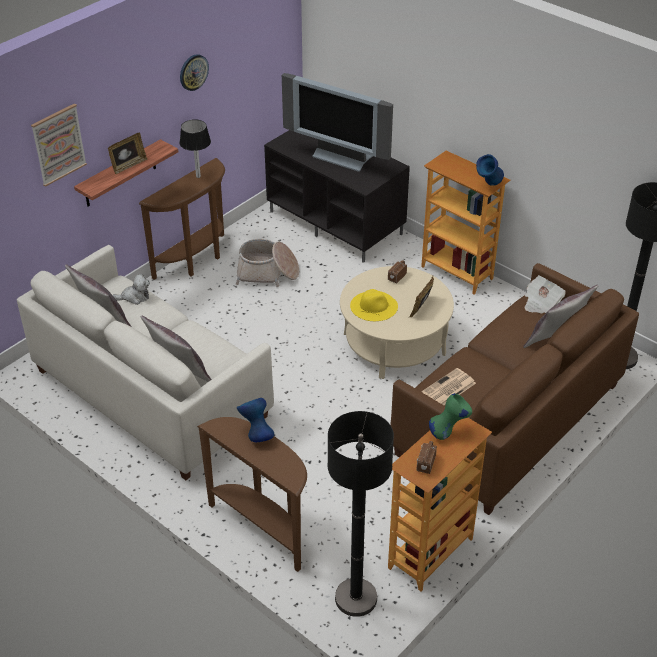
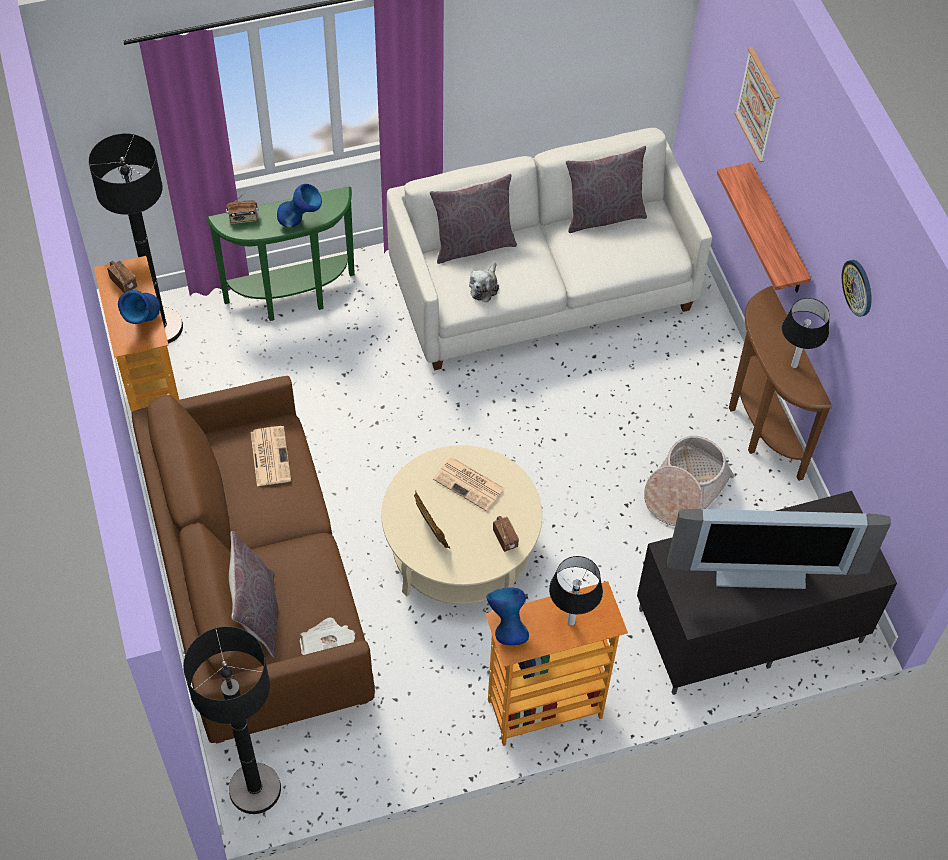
camera: 120 degrees right, 15 degrees up
(128, 165) = (764, 224): picture frame -> none
(135, 297) = (629, 255): plush toy -> plush toy (484, 287)
(263, 527) = (293, 299): brown console table -> green console table
(280, 470) = (243, 218): none -> radio
(342, 157) = (759, 567): television -> television turned 150 degrees counterclockwise
(374, 306) = (470, 484): yellow hat -> newspaper
(449, 432) = (143, 323): green vase -> blue vase
(460, 168) = (571, 621): none -> table lamp

